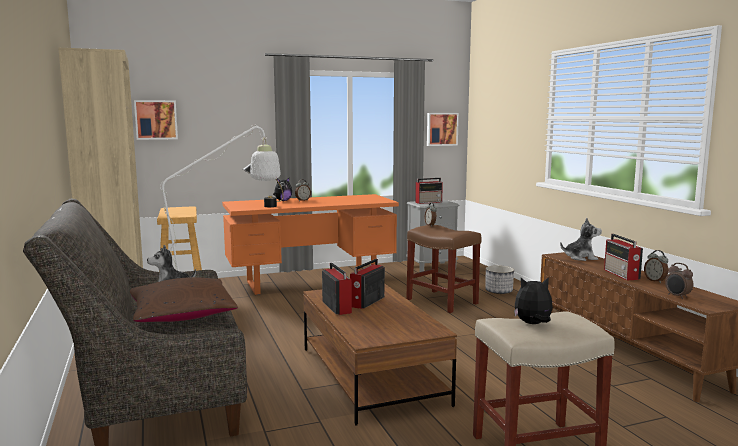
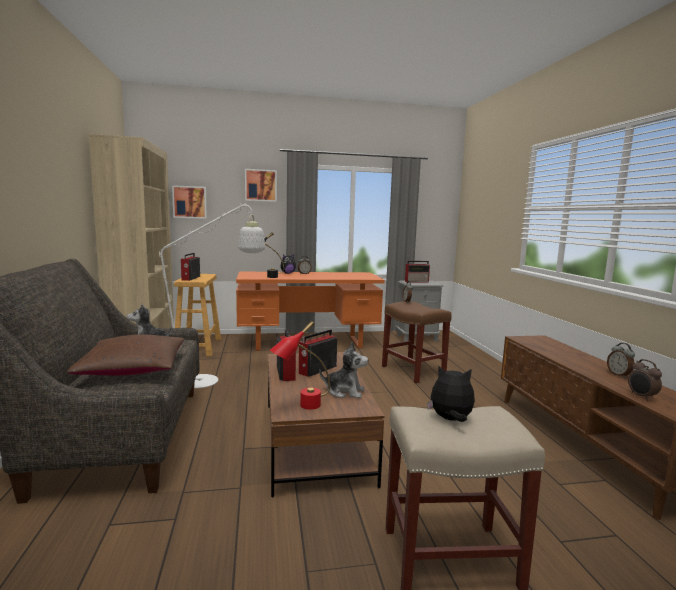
camera: 10 degrees right, 0 degrees up
(374, 335) = (301, 407): none -> red table lamp
(441, 129) = (434, 219): picture -> picture (260, 185)
(499, 291) = (469, 366): planter -> none
(580, 258) = (543, 343): plush toy -> plush toy (344, 392)
(621, 274) = (582, 364): radio -> radio (190, 278)

